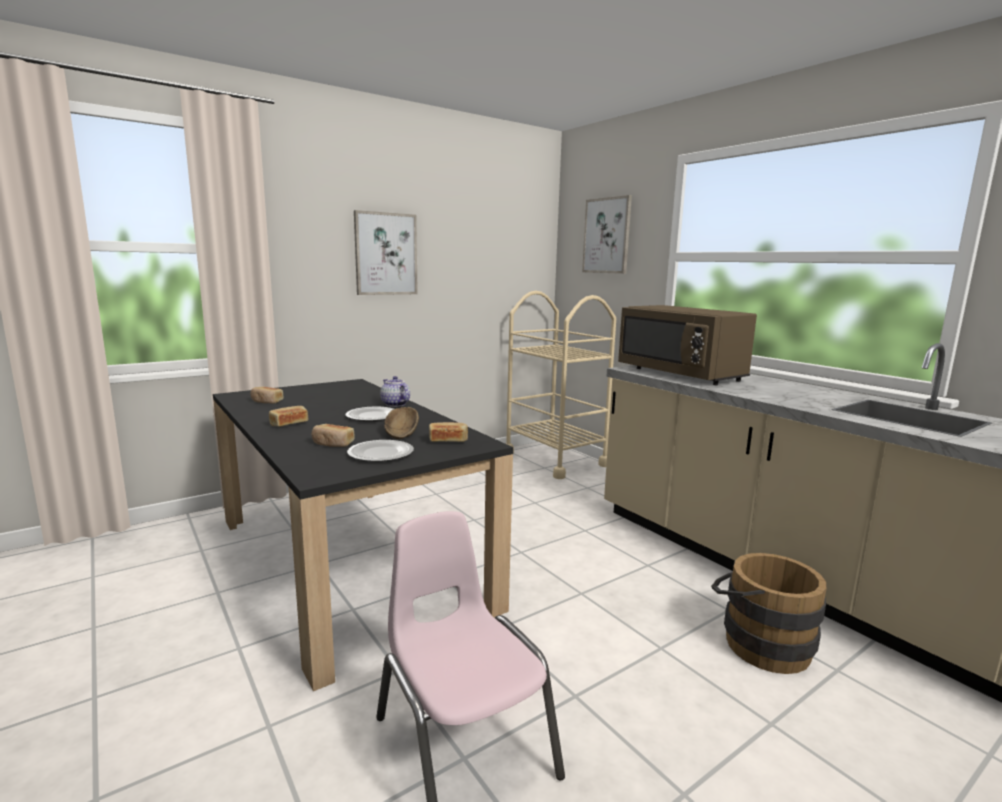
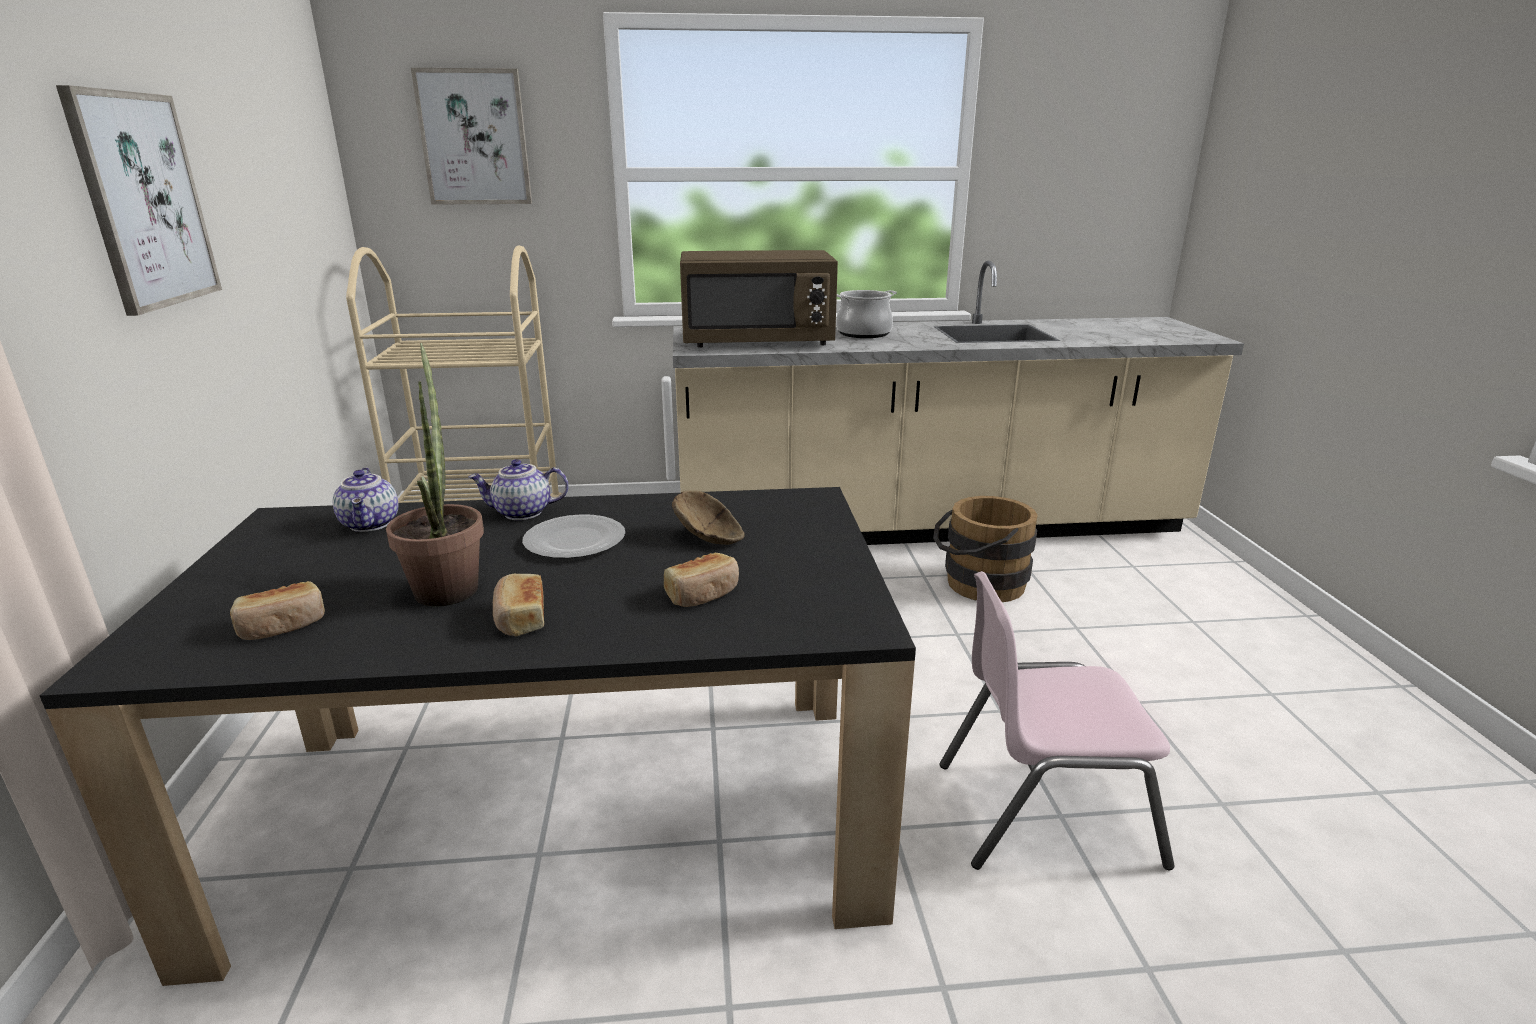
camera: 60 degrees left, 10 degrees up
(313, 410) = (448, 584): none -> potted plant
(360, 391) = (372, 524): none -> teapot
(381, 453) = (792, 565): plate -> none
(448, 440) = (776, 514): bread -> none
(778, 388) = (863, 333): none -> cooking pot

